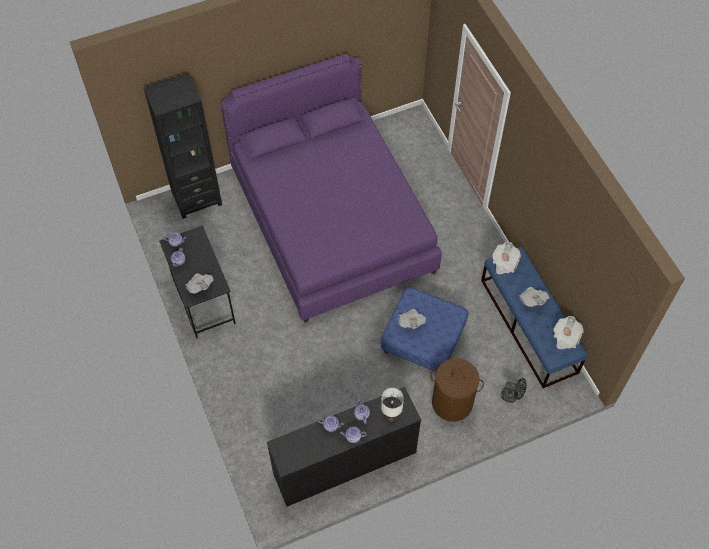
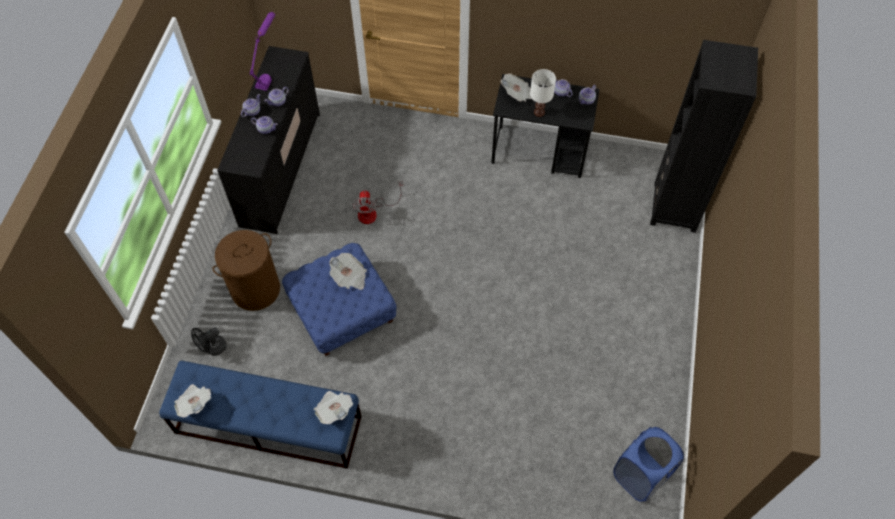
camera: 125 degrees right, 0 degrees up
(309, 454) = (269, 73): none -> purple table lamp
(332, 220) = (555, 315): purple bed -> none
(334, 372) = (373, 212): none -> fan
(390, 417) = (242, 148): white table lamp -> white table lamp (539, 112)
(399, 133) = (640, 475): none -> blue laundry basket
(532, 300) = (265, 404): newspaper -> none

